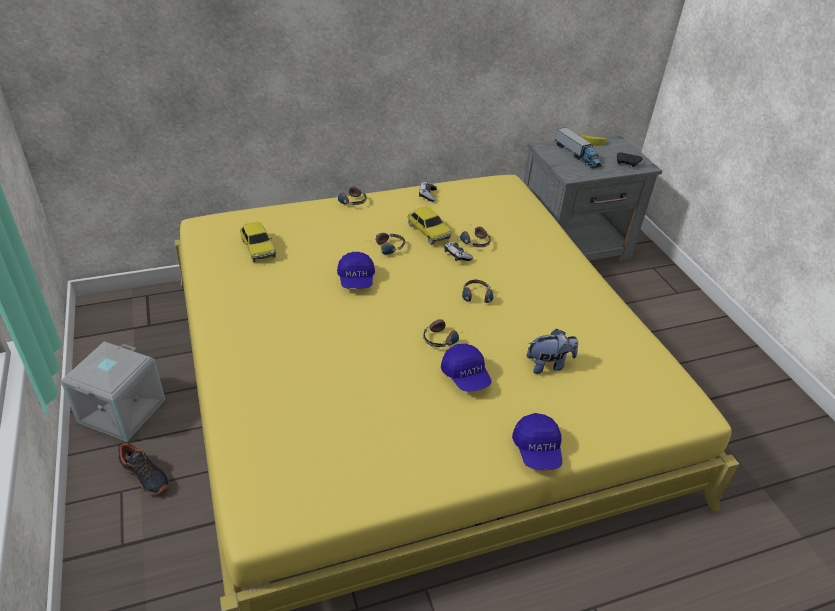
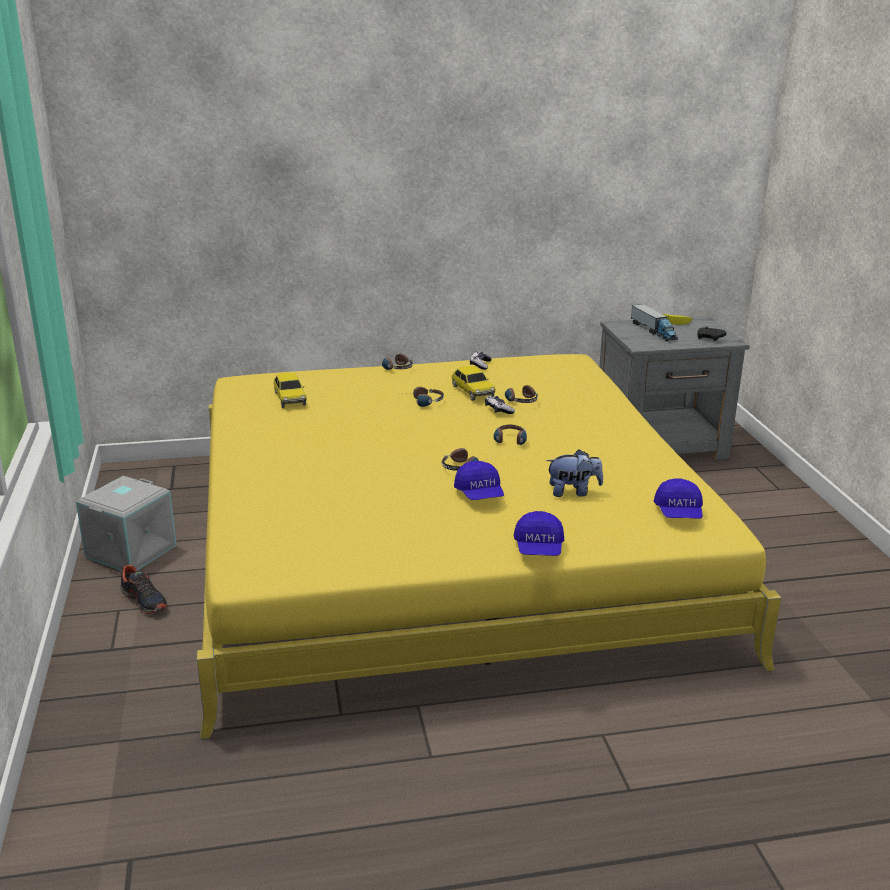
camera: 10 degrees right, 15 degrees down
(356, 280) = (385, 423): blue cap -> blue cap (678, 513)

